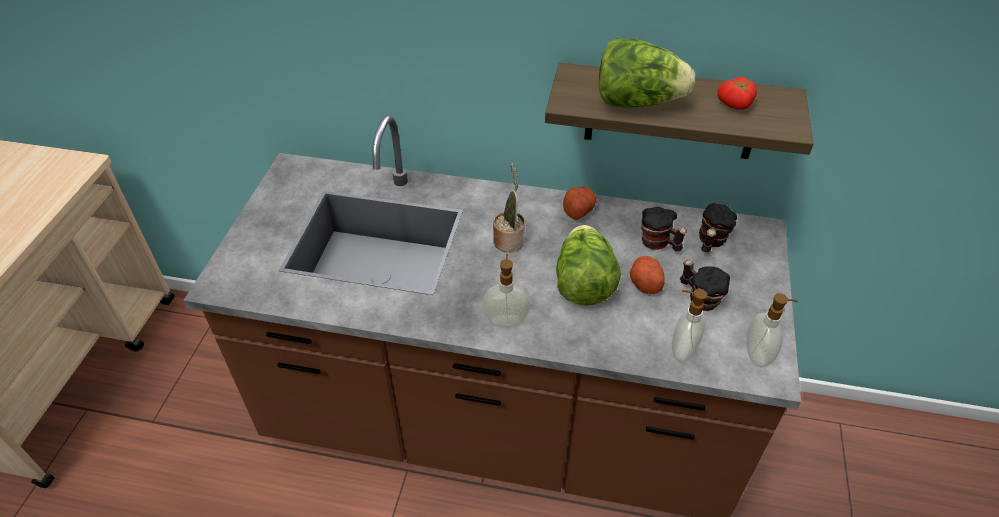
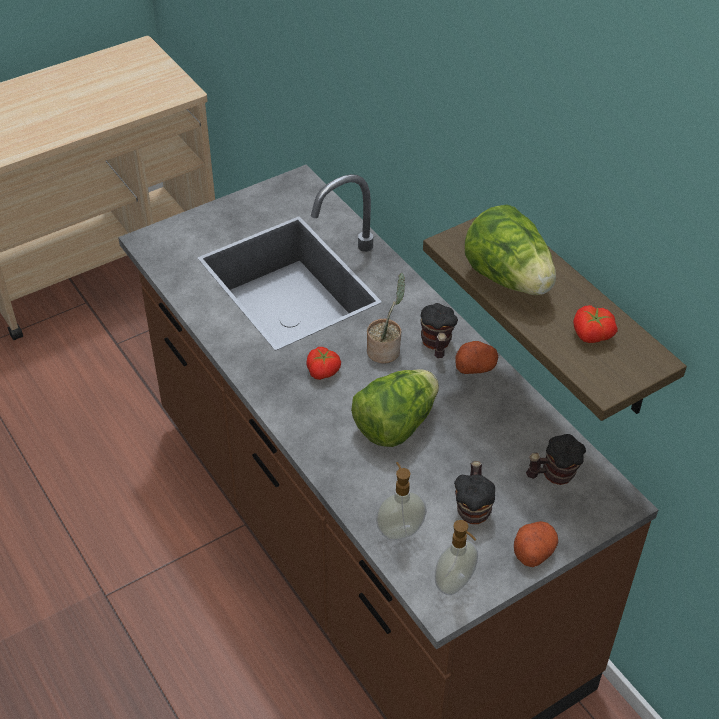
camera: 45 degrees right, 0 degrees up
(487, 283) = (324, 371): none -> tomato
(505, 320) = (300, 406): soap dispenser -> none
(645, 282) = (446, 462): potato -> potato (533, 551)
(658, 244) = (503, 442): mug -> mug (436, 345)

